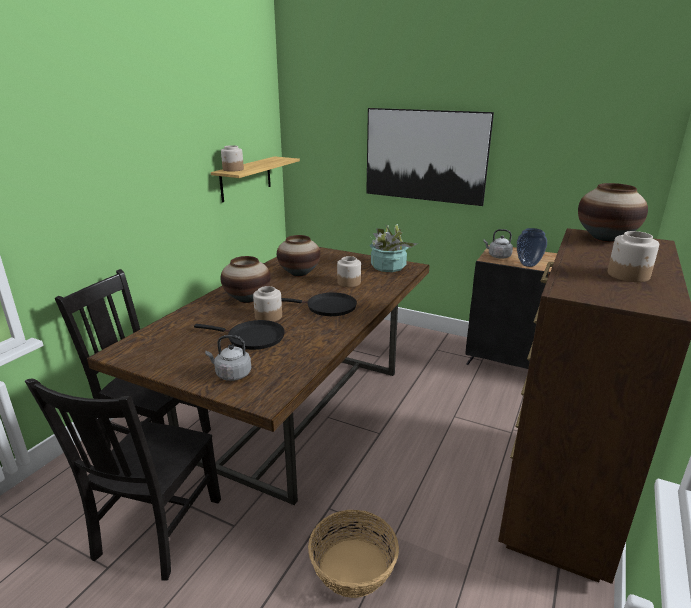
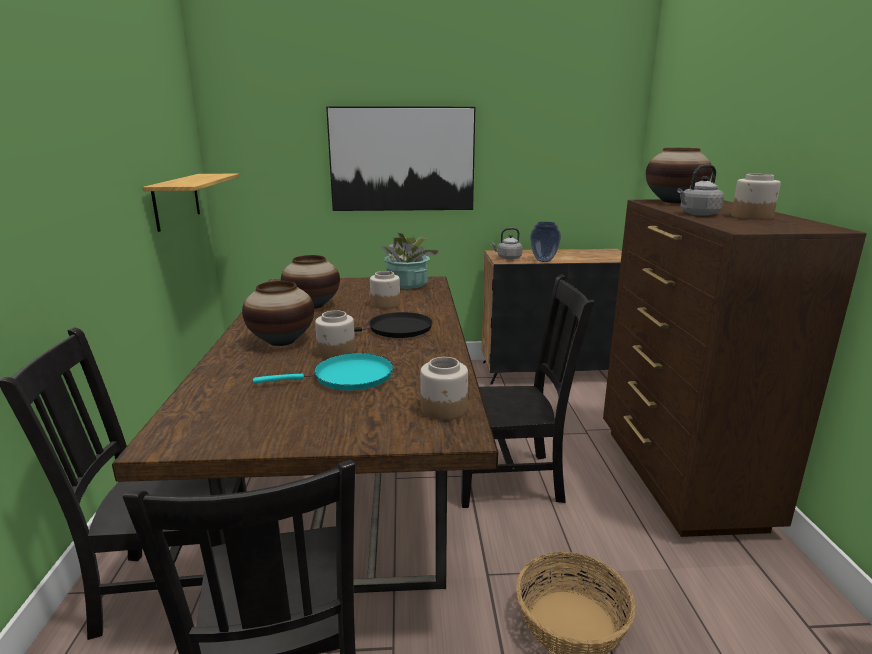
camera: 30 degrees left, 5 degrees down
(231, 374) = (378, 420): grey kettle -> grey kettle (697, 214)
(233, 169) = (172, 183): jar -> jar (444, 409)
(252, 338) = (347, 377): black frying pan -> turquoise frying pan
(408, 448) = (510, 479): none -> black chair

